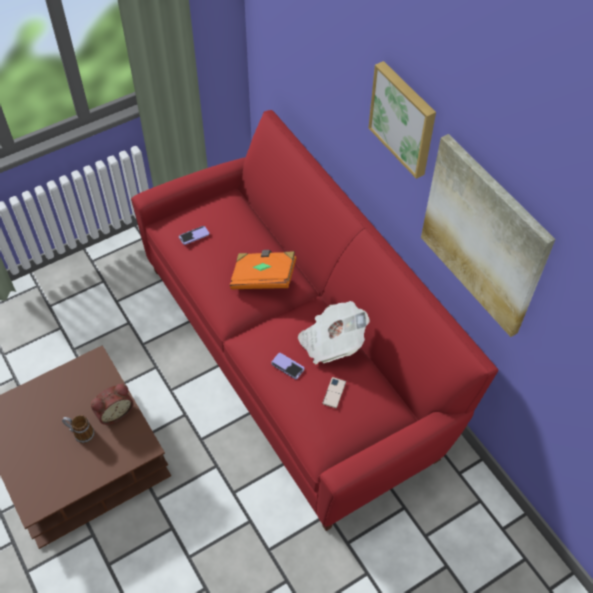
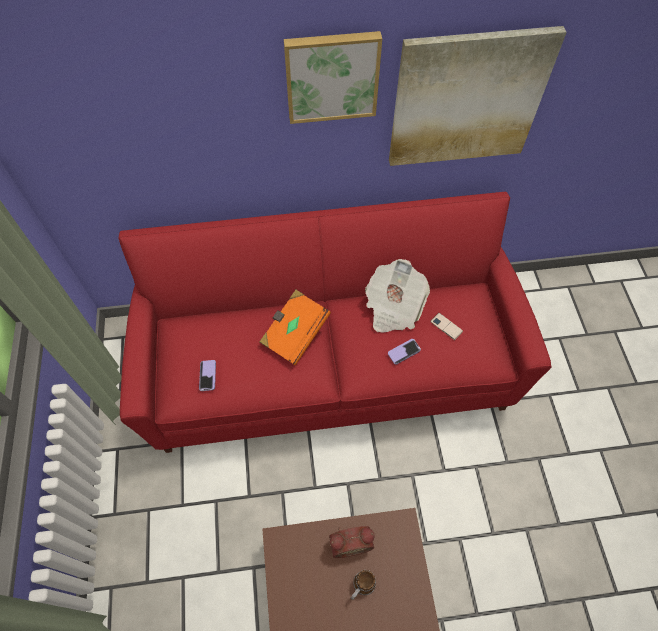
camera: 65 degrees left, 5 degrees up
(114, 412) = (350, 542): alarm clock -> alarm clock turned 90 degrees clockwise

